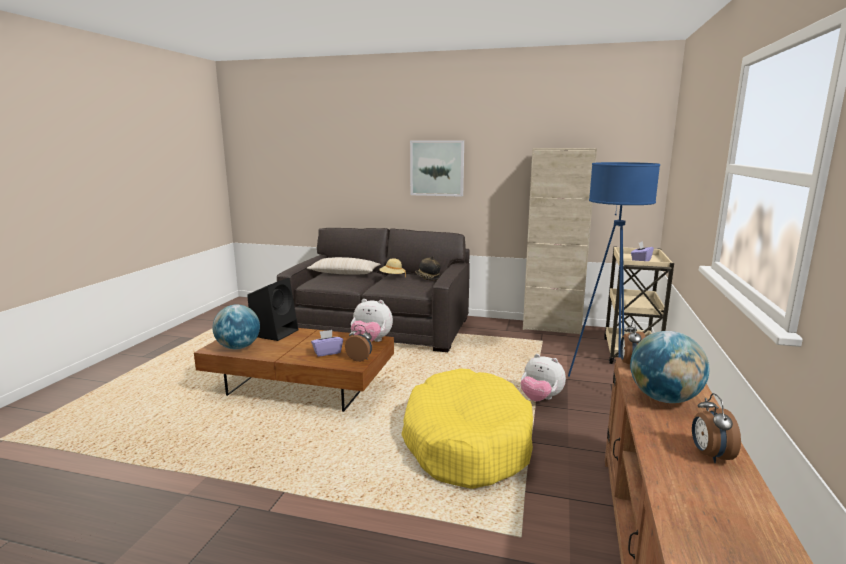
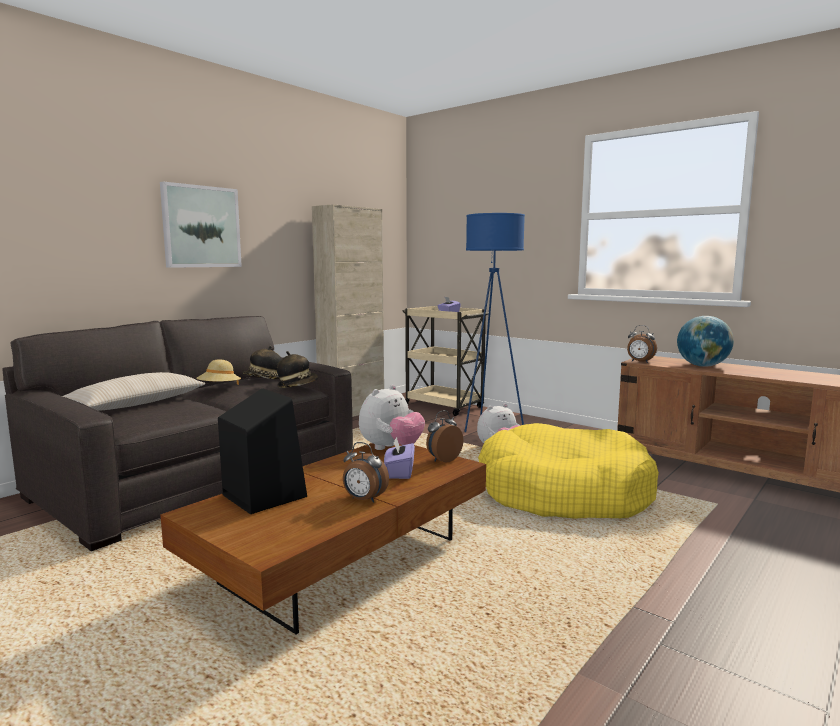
camera: 65 degrees left, 5 degrees down
(238, 347) = (295, 528): globe -> none
(421, 287) = (297, 386): none -> hat
(709, 455) = (784, 372): alarm clock -> alarm clock (364, 500)

